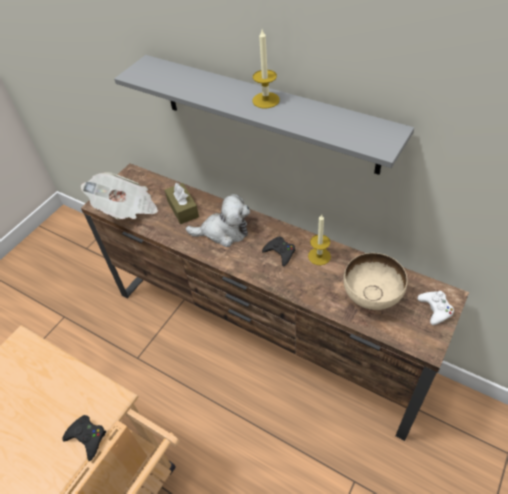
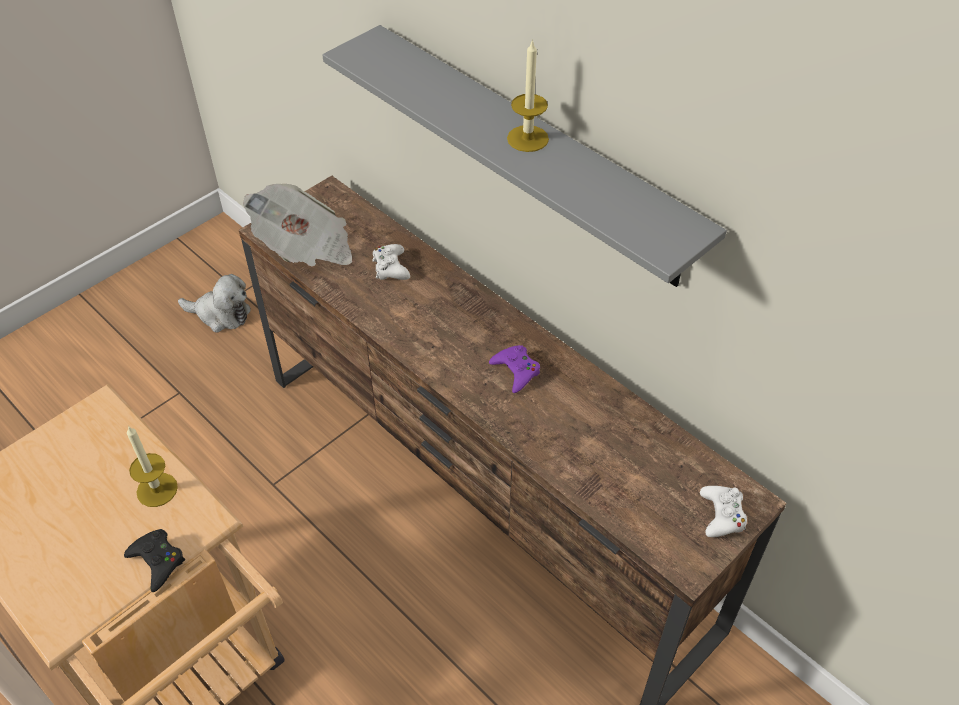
camera: 10 degrees right, 0 degrees up
(183, 209) = (390, 268): brown tissue box -> white game controller
(224, 232) = (441, 318): plush toy -> plush toy (221, 314)
(280, 252) = (516, 371): black game controller -> purple game controller
(319, 256) = (574, 391): candle -> candle (157, 489)
(371, 297) = (630, 473): beige bowl -> none

